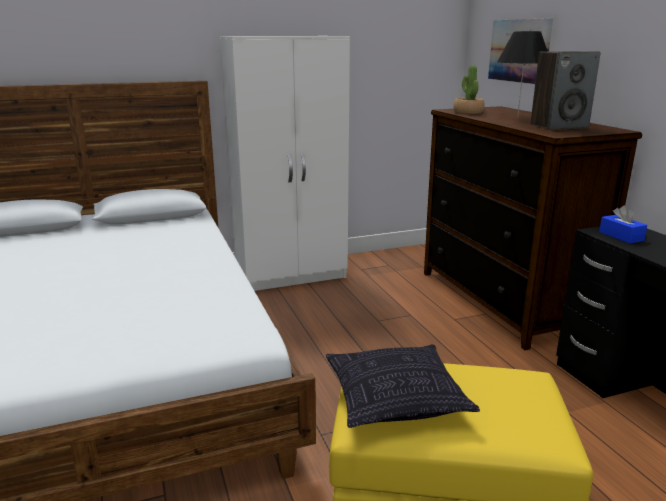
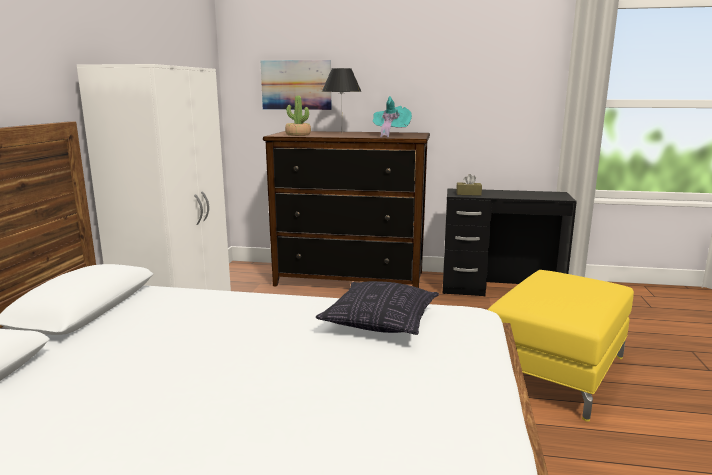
camera: 60 degrees left, 5 degrees down
(395, 400) = (561, 304): pillow -> pillow (380, 322)
(559, 126) = (390, 134): speaker -> turquoise hat
(621, 236) = (468, 194): blue tissue box -> brown tissue box

